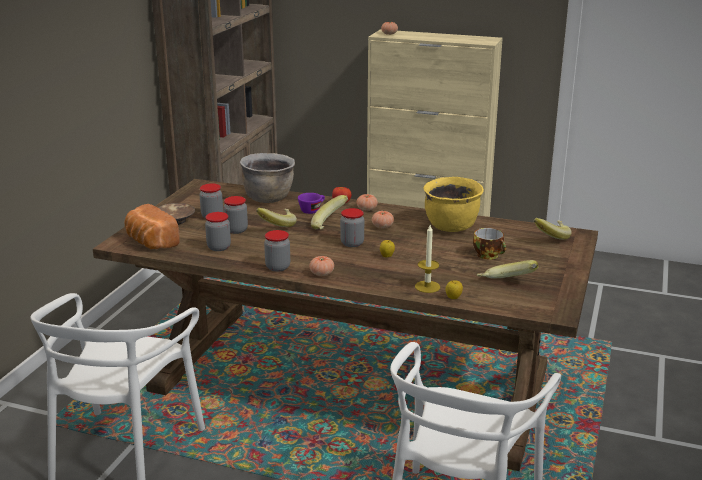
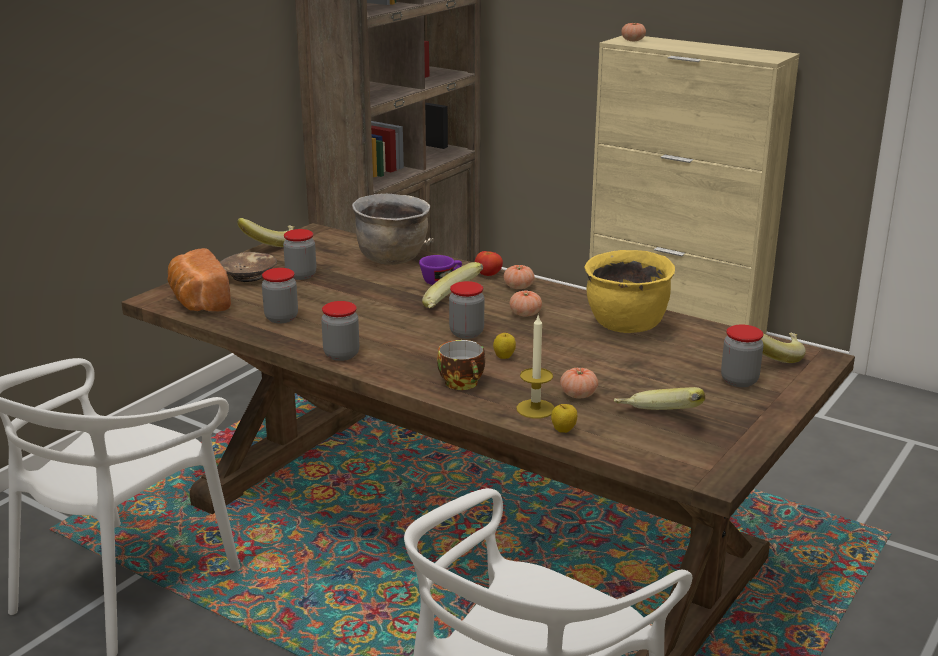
camera: 15 degrees right, 0 degrees up
(236, 230) = (320, 297): jar -> jar (739, 381)
(277, 225) = (378, 297): banana -> banana (270, 244)
(321, 274) = (396, 371): tomato -> tomato (578, 394)
(489, 255) = (658, 374): cup -> cup (463, 383)

